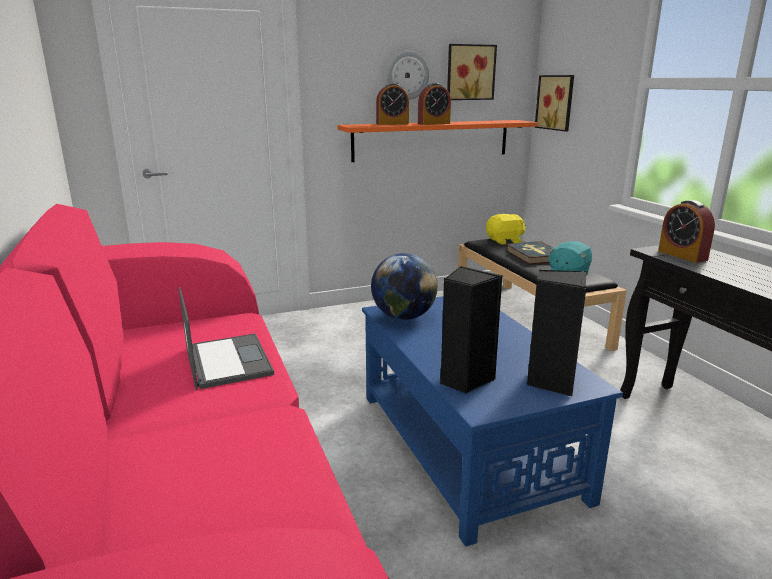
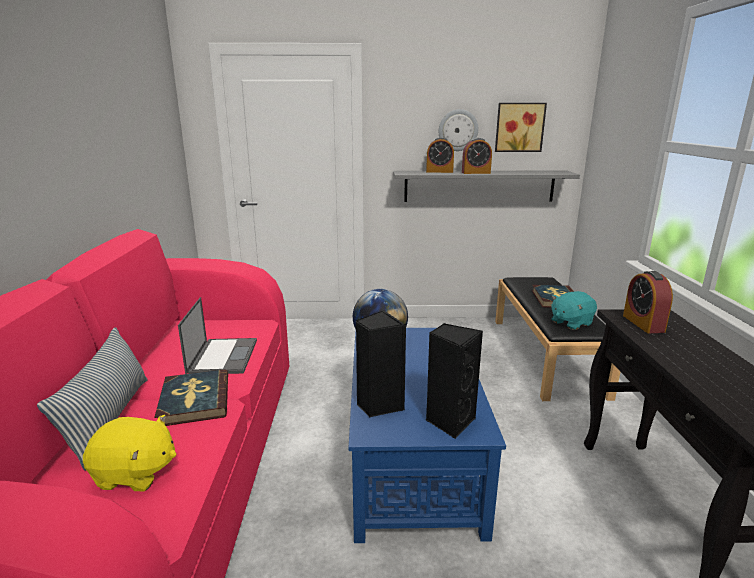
camera: 20 degrees right, 0 degrees up
(134, 462) = (109, 419): none -> pillow
(238, 416) = (194, 400): none -> book
(432, 140) = (479, 186): orange shelf -> grey shelf
(505, 241) = (539, 281): yellow plush toy -> yellow plush toy (135, 474)
(556, 102) = (601, 157): picture -> none

